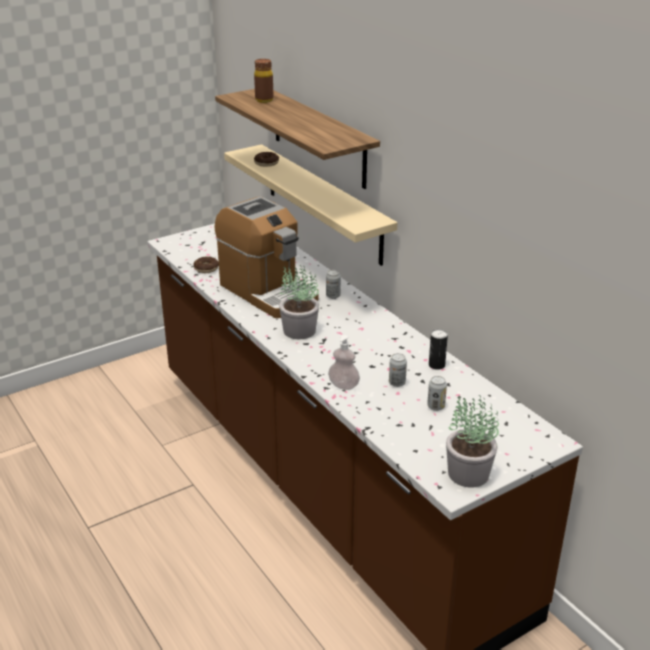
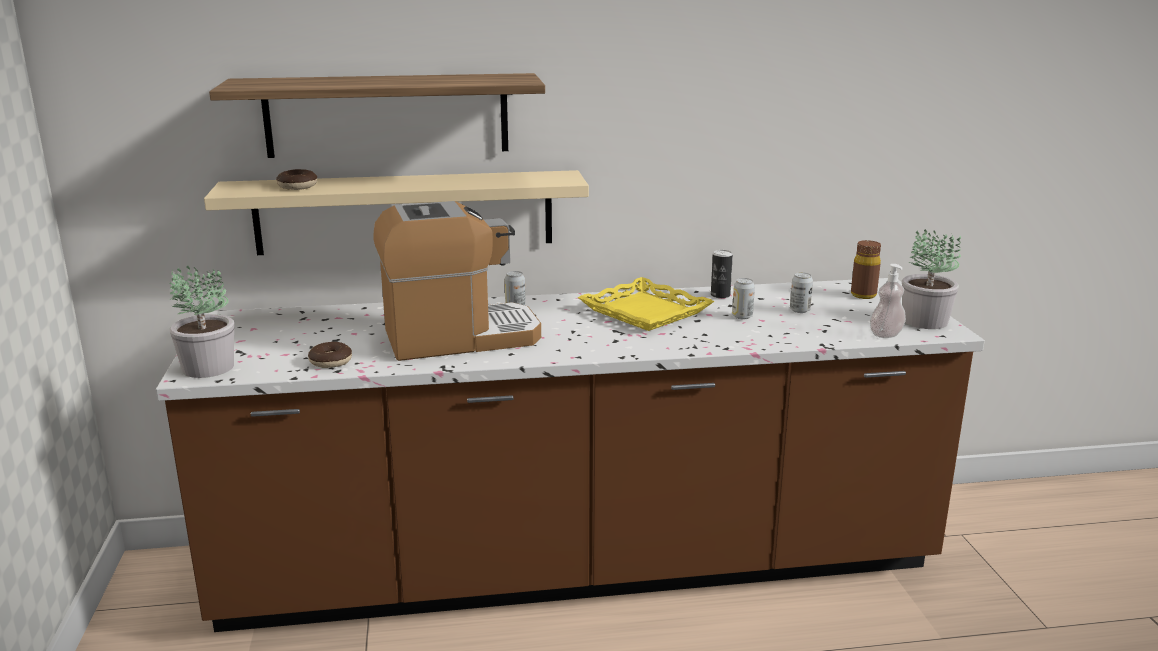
camera: 65 degrees left, 10 degrees down
(264, 100) = (289, 81): brown bottle -> brown bottle (863, 295)
(298, 331) = (580, 339): potted plant -> potted plant (208, 368)
(343, 385) = (728, 339): soap dispenser -> soap dispenser (886, 334)
(369, 342) = (644, 312): none -> yellow tray

